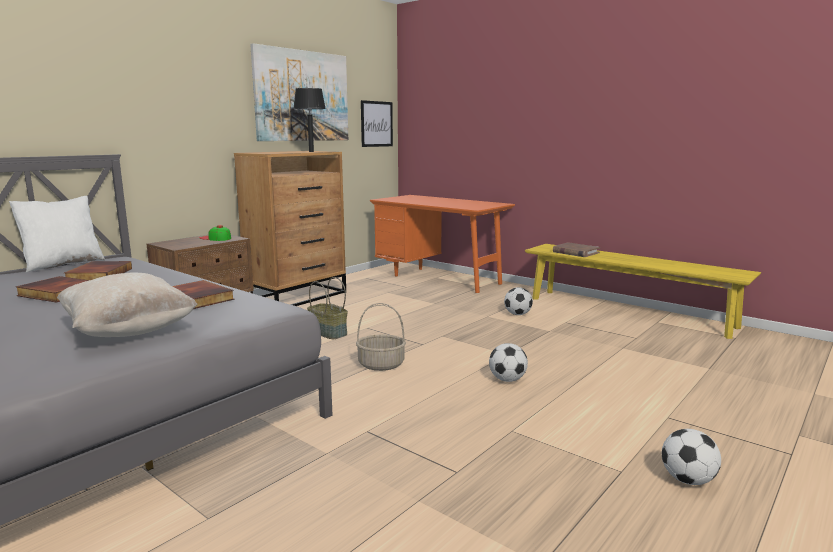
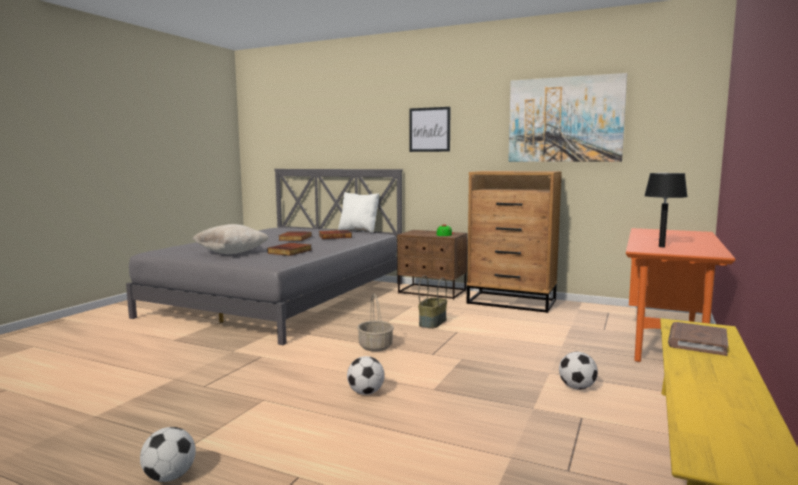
camera: 75 degrees right, 5 degrees down
(311, 151) = (529, 171): black table lamp -> black table lamp (662, 246)
(376, 124) = (678, 143): picture -> picture (429, 129)

